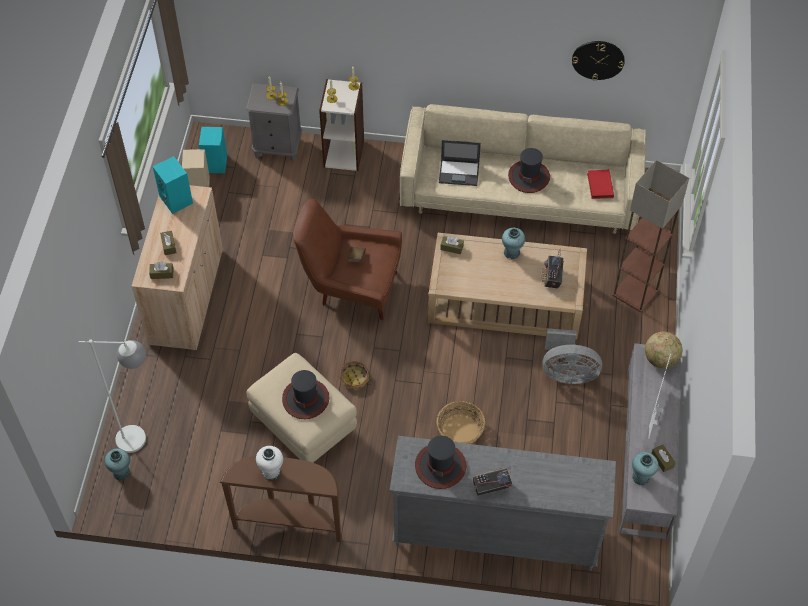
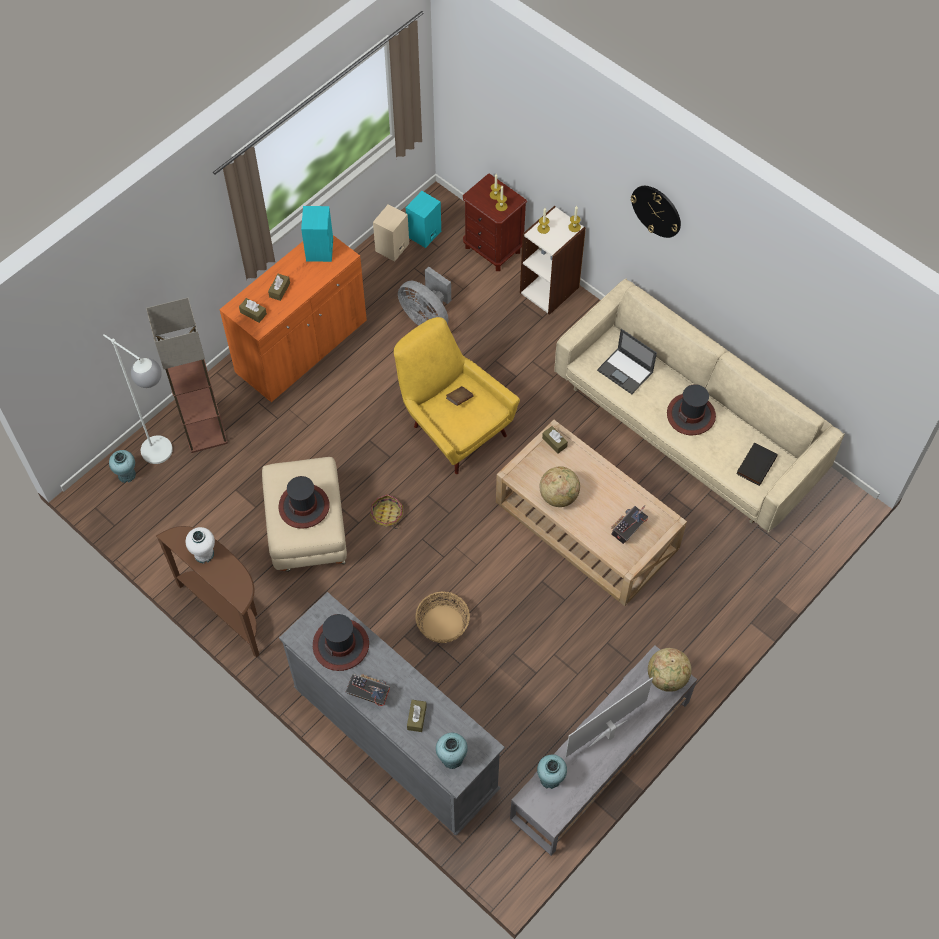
camera: 35 degrees right, 5 degrees up
(186, 296) = (302, 347): beige cabinet -> orange cabinet
(277, 147) = (492, 249): grey nightstand -> brown nightstand
(351, 288) = (452, 426): brown armchair -> yellow armchair
(485, 282) = (559, 496): none -> globe
(512, 252) = (608, 481): turquoise vase -> turquoise vase (452, 758)
(567, 373) = (588, 633): grey fan -> grey fan (427, 318)
(598, 59) = (812, 332): wall clock -> wall clock (656, 211)
(599, 185) = (755, 464): red book -> black book
(634, 293) = (721, 595): floor lamp -> floor lamp (204, 432)
(662, 460) = (584, 777): brown tissue box -> brown tissue box (417, 718)

